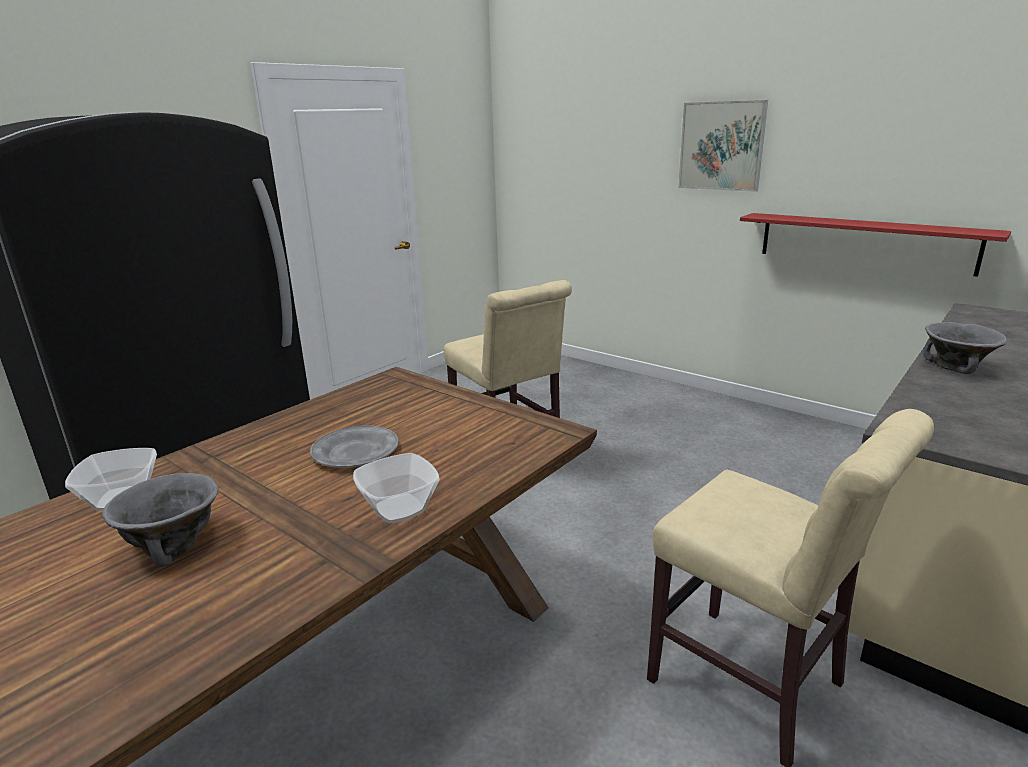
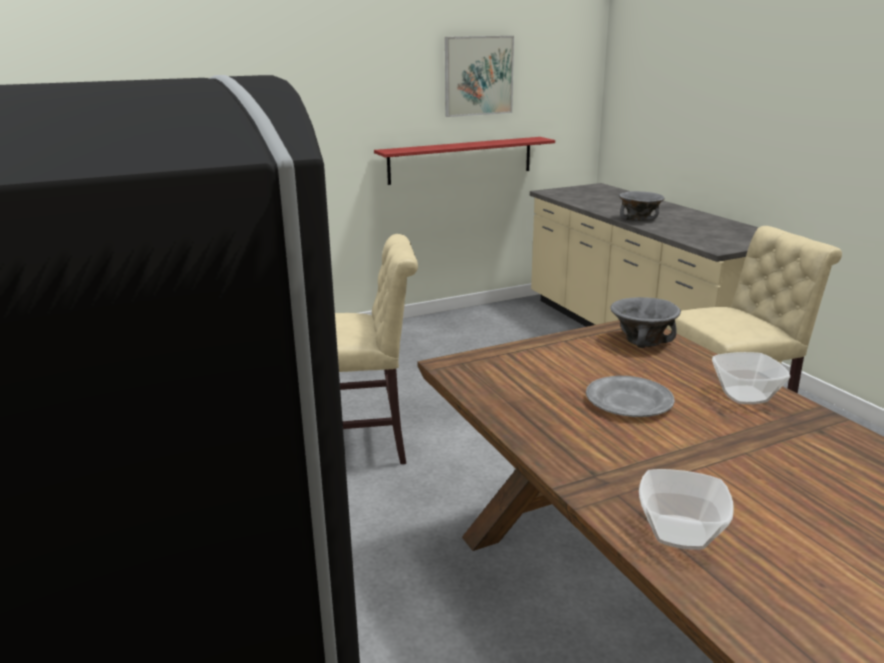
camera: 65 degrees left, 0 degrees up
(174, 544) = (785, 497): grey bowl -> grey bowl (642, 341)
(721, 146) = (335, 90): picture -> picture (478, 76)

